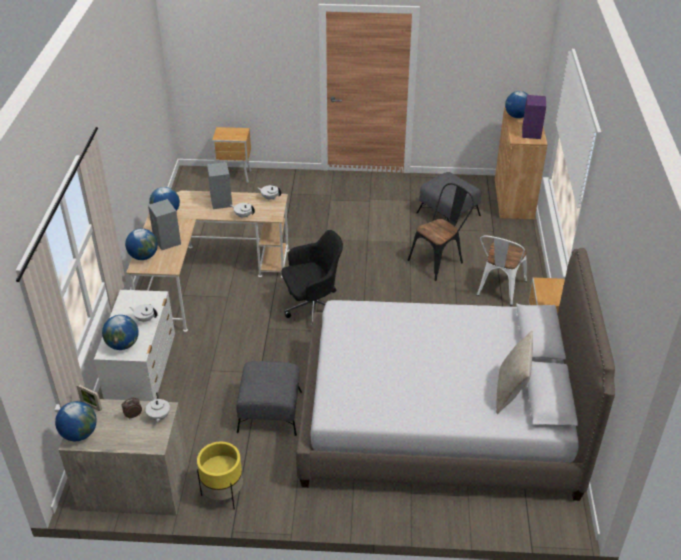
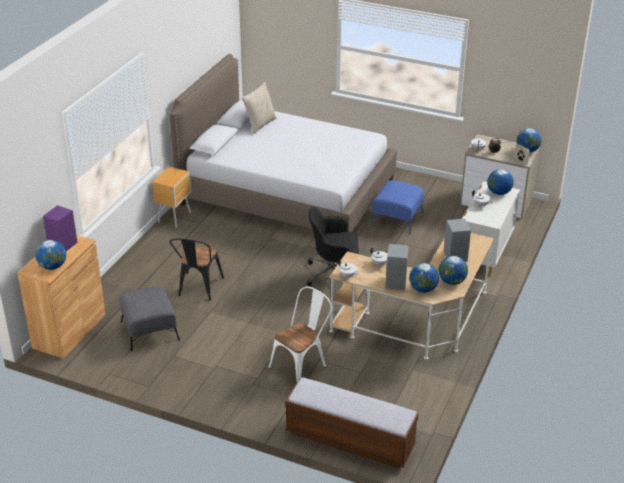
camera: 160 degrees left, 5 degrees down
(143, 256) = (477, 247): globe -> globe (423, 289)
(223, 494) = (441, 188): yellow planter -> none
(235, 177) = (350, 439): brown nightstand -> bench
(269, 412) = (397, 218): grey ottoman -> blue ottoman
(439, 260) = (198, 288): black chair -> black chair turned 60 degrees counterclockwise
(498, 290) = (172, 254): white chair -> white chair (301, 366)

